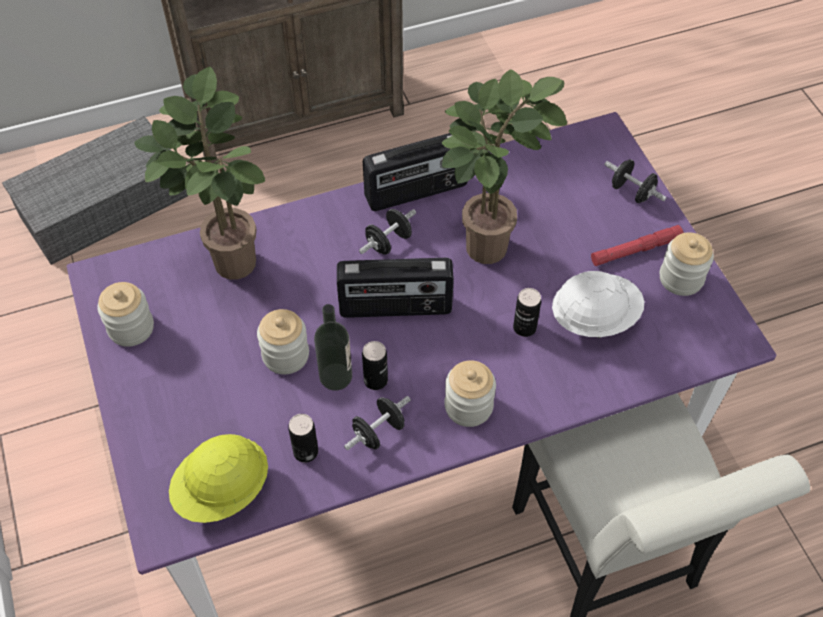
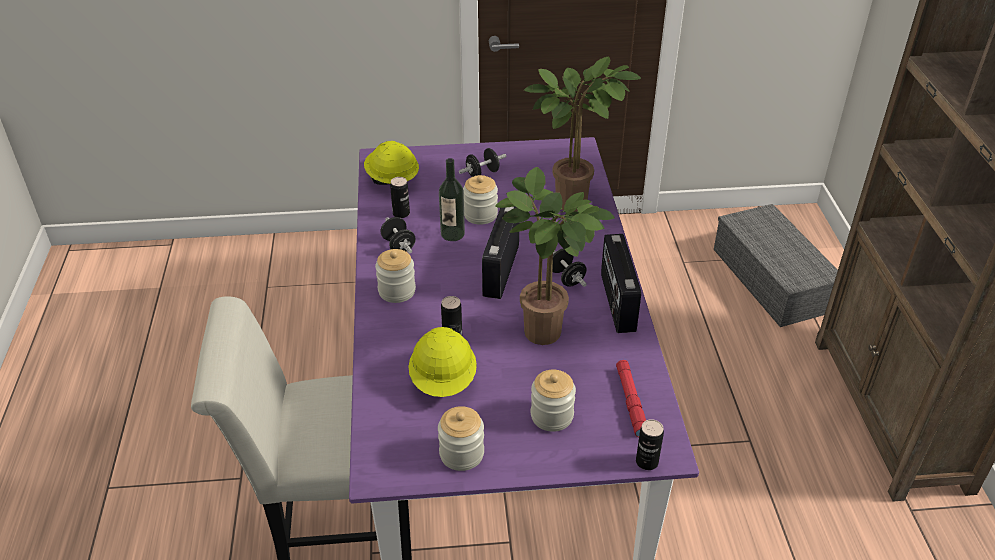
camera: 105 degrees right, 15 degrees down
(131, 328) = (530, 156): jar -> jar (552, 416)
(375, 380) = (440, 251): can -> can (647, 462)
(594, 318) = (444, 380): white hard hat -> yellow hard hat
(631, 192) = (579, 449): black dumbbell -> black dumbbell (482, 173)
(636, 250) = (506, 430): red flashlight -> red flashlight (631, 402)

